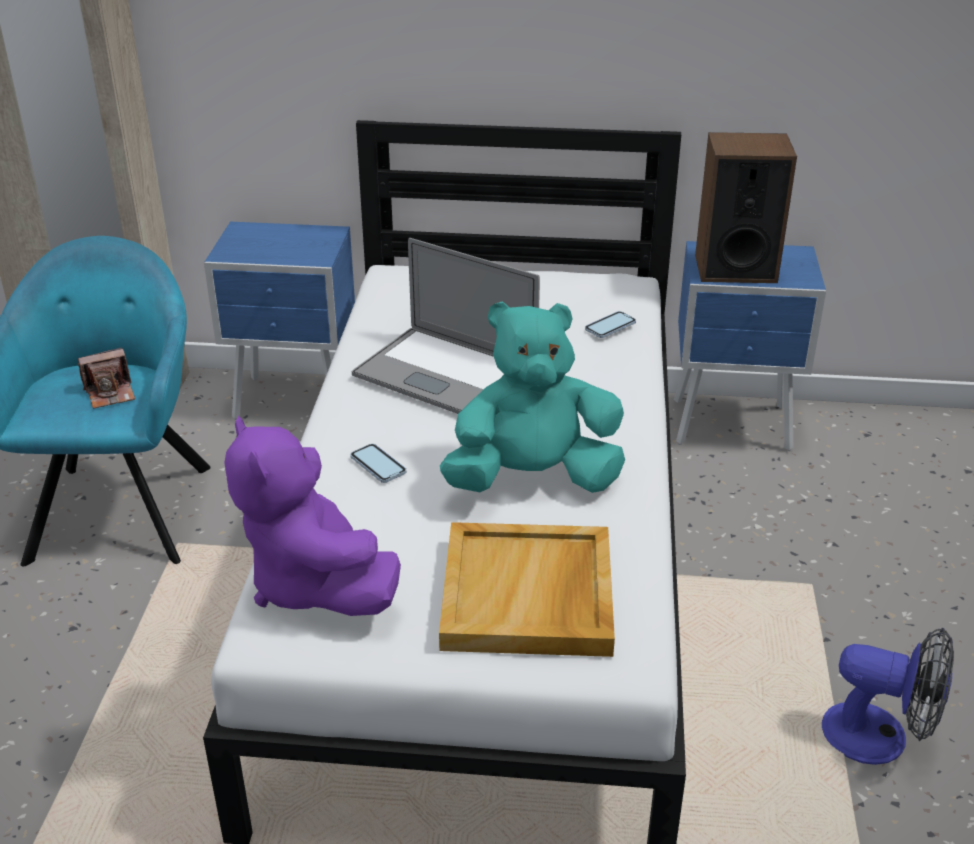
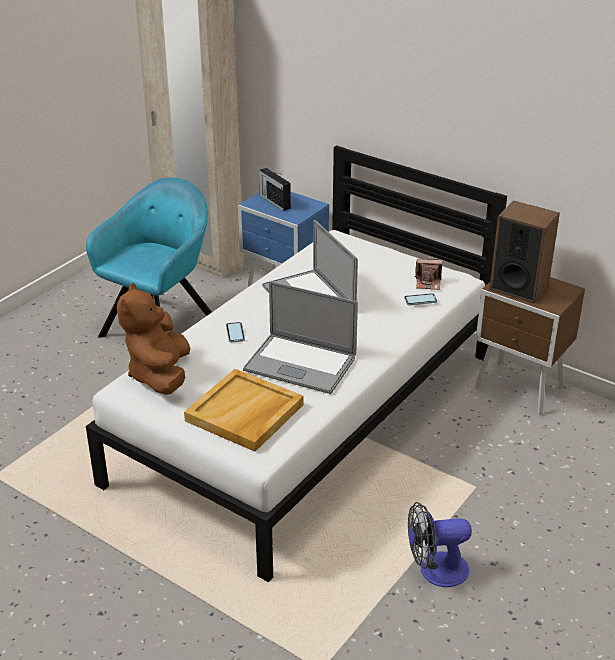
camera: 30 degrees right, 0 degrees up
(110, 393) = (156, 261): camera -> camera (428, 282)
(260, 243) = (274, 201): none -> radio
(314, 583) = (160, 375): purple plush toy -> brown plush toy
(533, 479) = (300, 364): turquoise plush toy -> laptop
(734, 426) = (520, 390): blue nightstand -> brown nightstand
(880, 737) = (435, 570): fan -> fan turned 120 degrees clockwise

